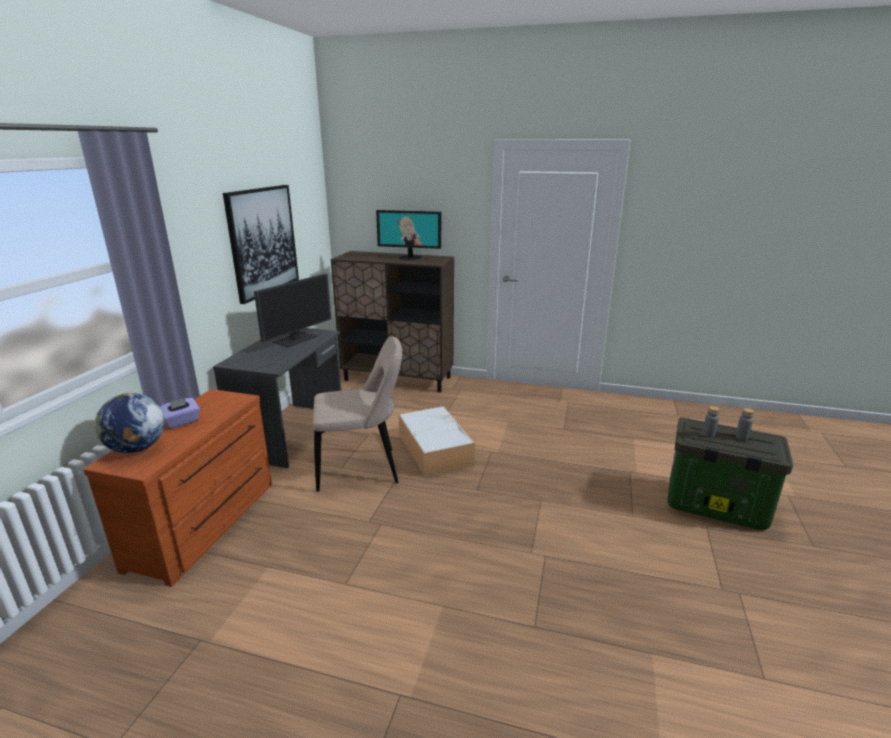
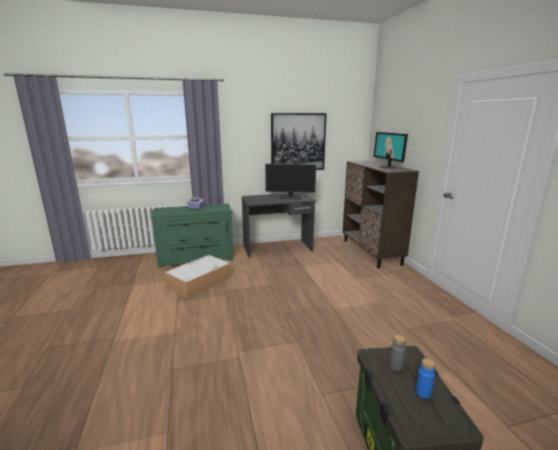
camera: 60 degrees right, 5 degrees down
(136, 448) = (171, 209): globe -> none
(207, 524) = (196, 258): brown dresser -> green dresser
(361, 469) = (266, 274): beige chair -> none
(434, 449) = (310, 286): storage box -> storage box (200, 282)
(741, 437) = (423, 393): grey bottle -> blue bottle

